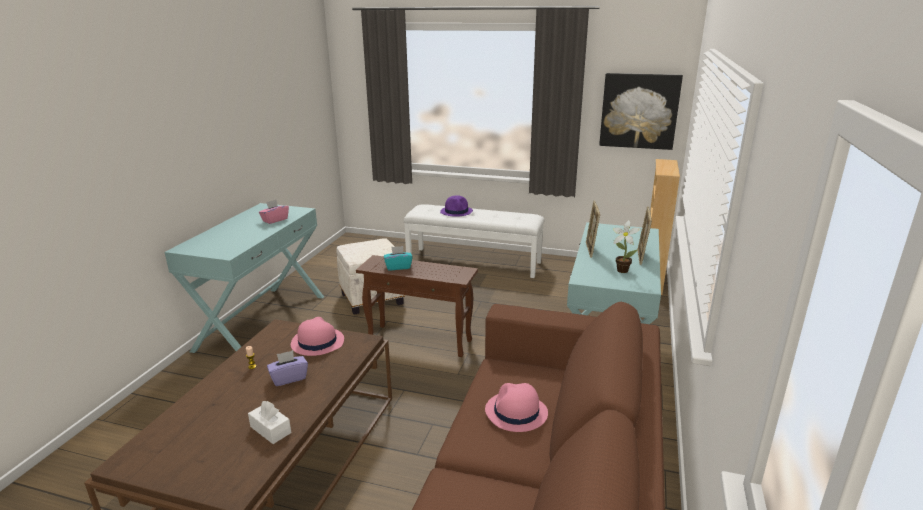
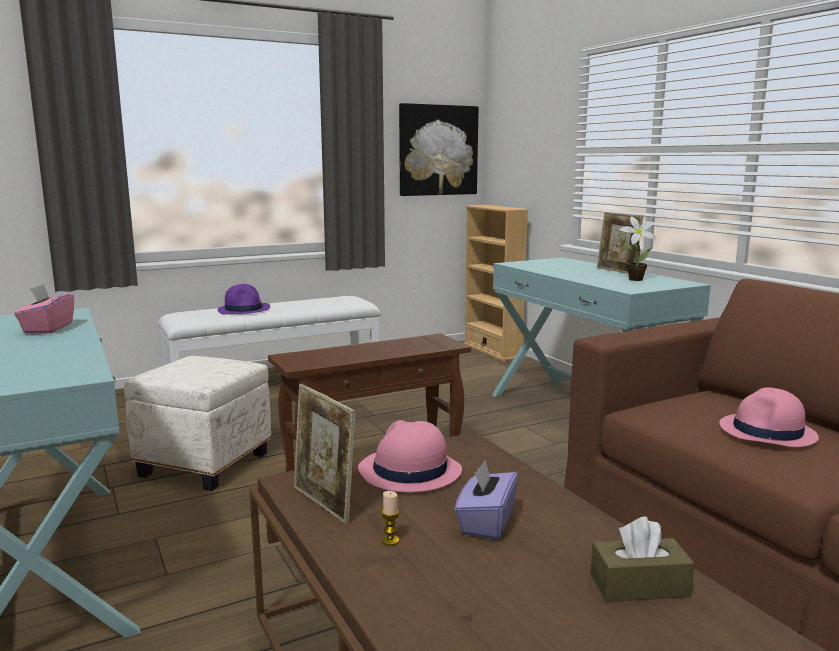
camera: 45 degrees left, 10 degrees down
(270, 430) = (639, 586): white tissue box -> brown tissue box
(398, 267) = (342, 355): turquoise tissue box -> none
(590, 250) = (565, 275): picture frame -> picture frame (324, 504)

